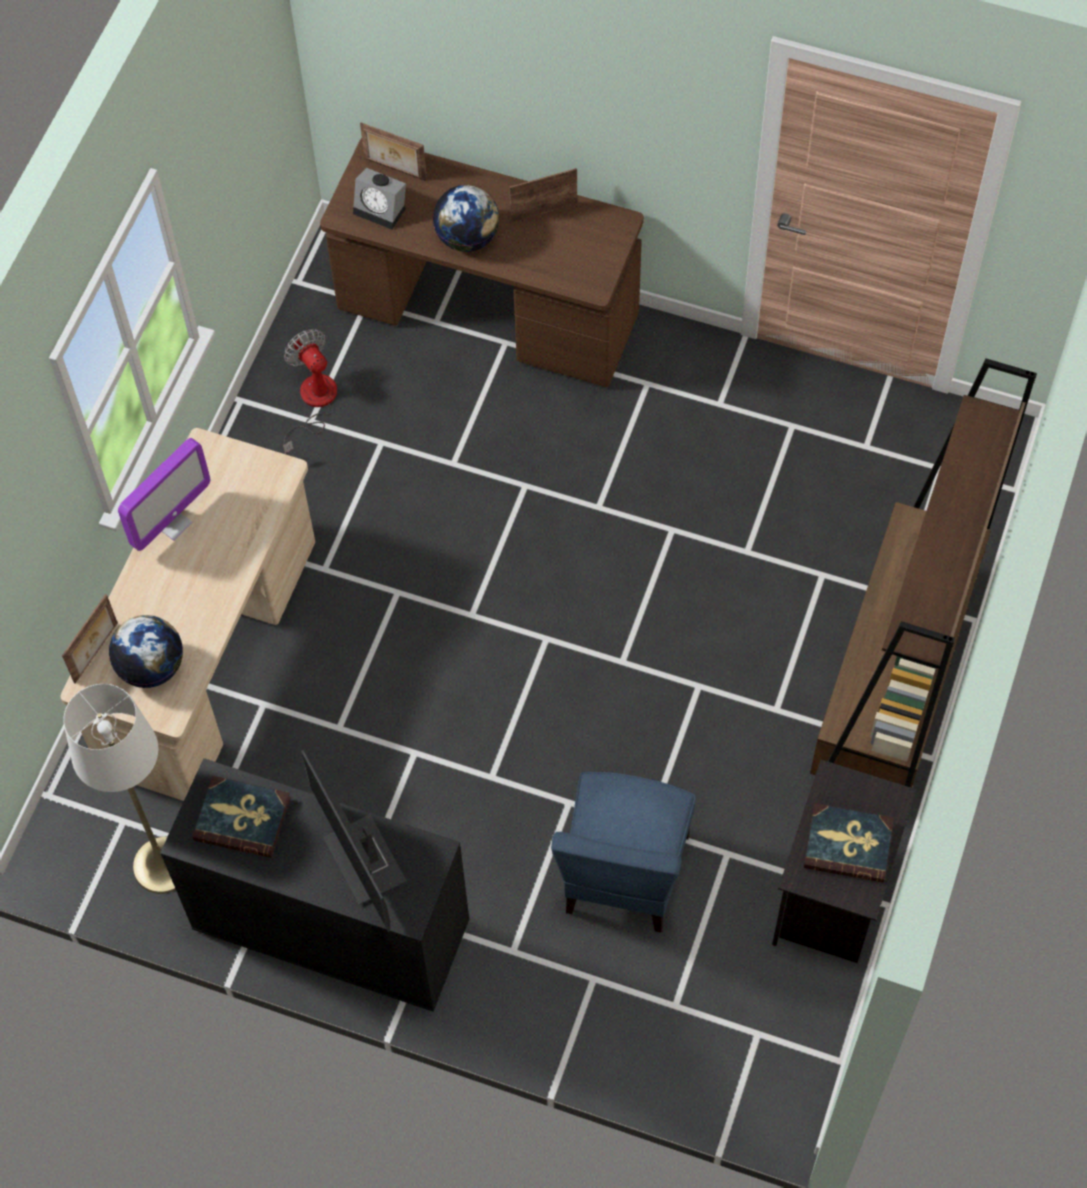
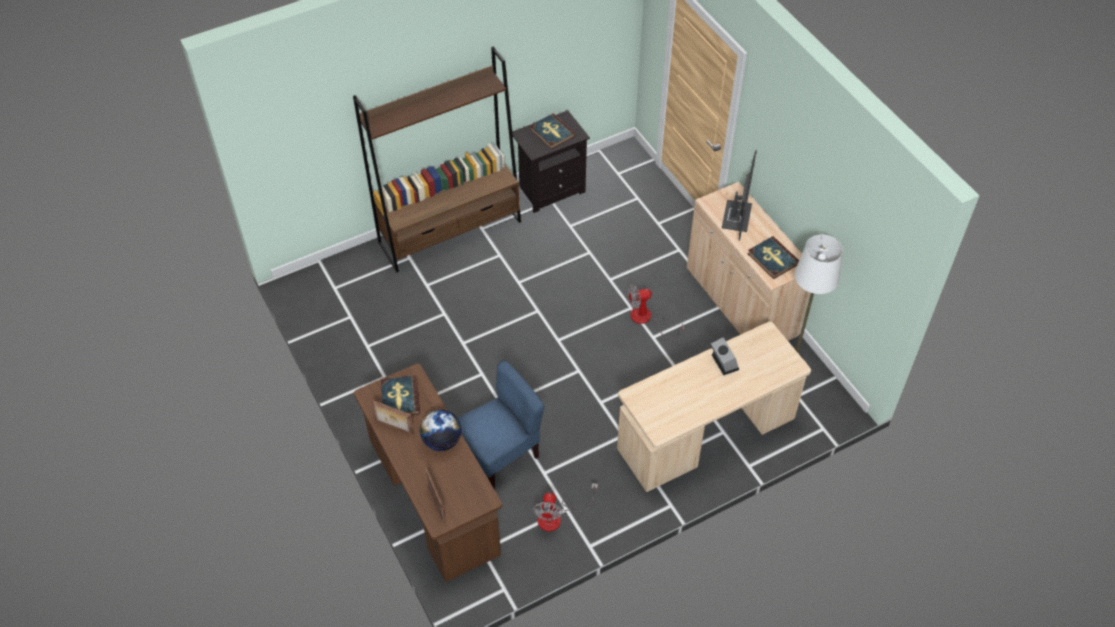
camera: 140 degrees left, 10 degrees down
(97, 653) = (781, 377): picture frame -> none
(152, 667) = (760, 355): globe -> none
(172, 523) = (702, 408): monitor -> none
(331, 925) = (740, 302): black cabinet -> beige cabinet
(382, 209) = (465, 488): alarm clock -> alarm clock (723, 362)
(449, 776) = (647, 319): none -> fan
(576, 247) = (400, 398): none -> book
(624, 873) = (613, 245): blue chair -> blue chair (499, 454)

